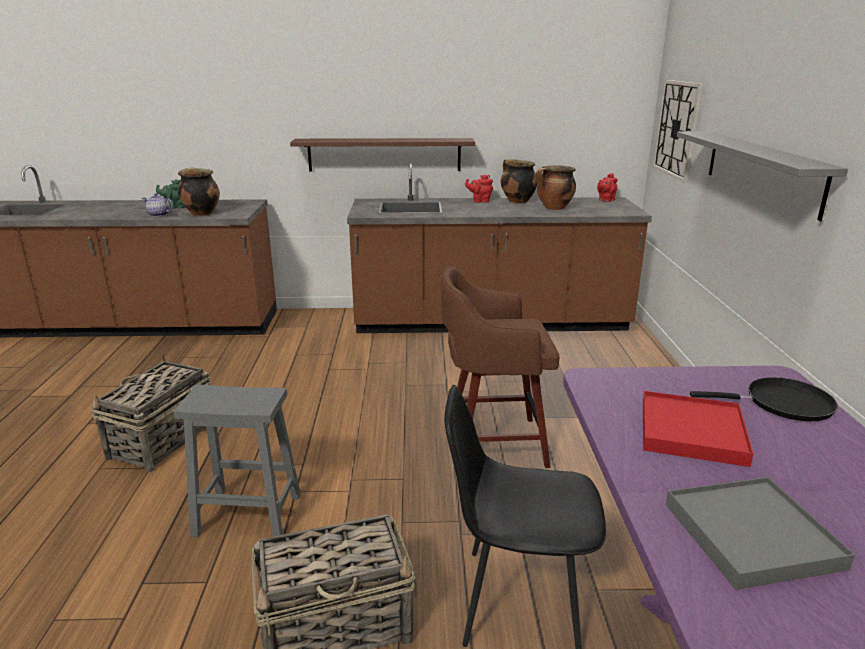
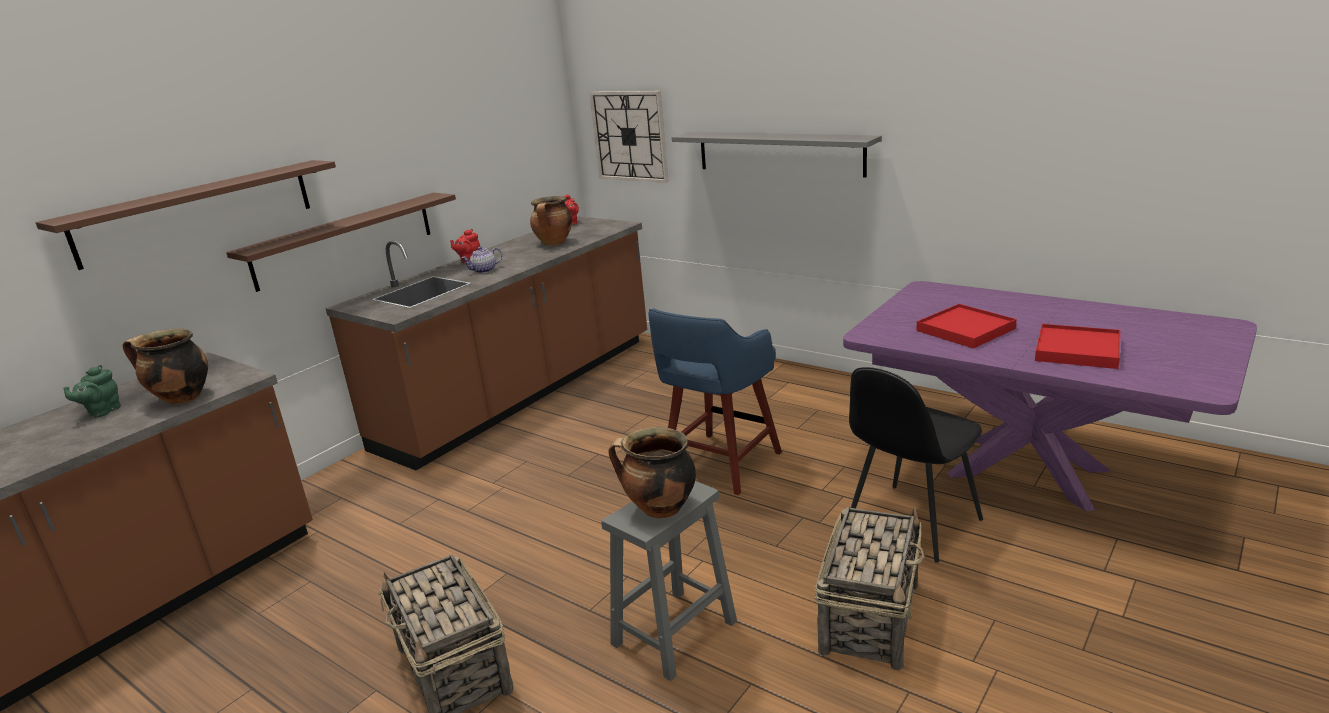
camera: 50 degrees left, 0 degrees up
(158, 215) = (117, 427): teapot -> teapot (484, 270)
(282, 106) = (197, 211): none -> brown shelf
(492, 443) = (719, 465): brown stool -> blue stool
(516, 201) = (503, 249): cooking pot -> cooking pot (659, 509)
(751, 535) = (1077, 350): grey tray -> red tray
(782, 404) = (957, 298): black frying pan -> none

